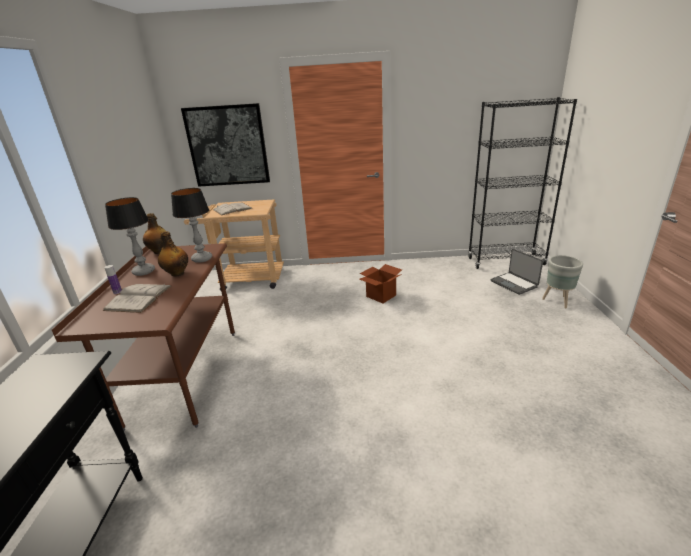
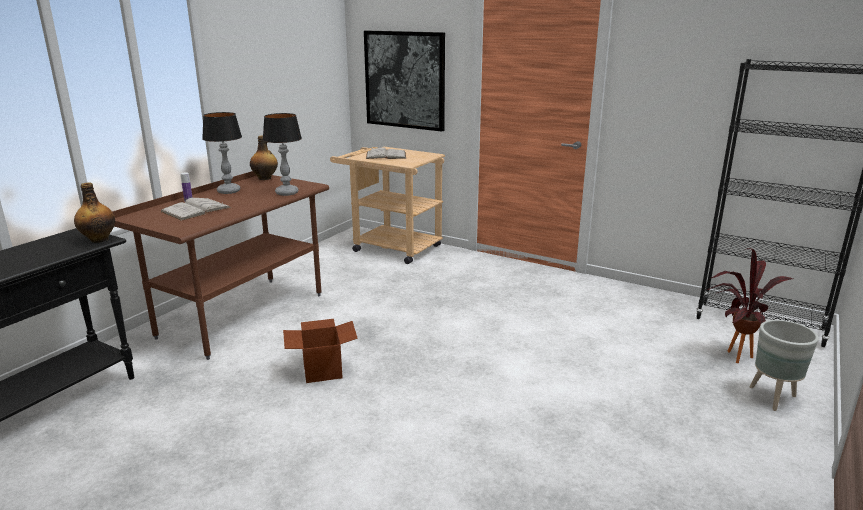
camera: 30 degrees right, 5 degrees down
(177, 273) = (249, 199): bottle -> bottle (99, 239)
(381, 296) = (519, 309): cardboard box -> cardboard box (323, 370)
(514, 283) = (732, 354): laptop -> potted plant

